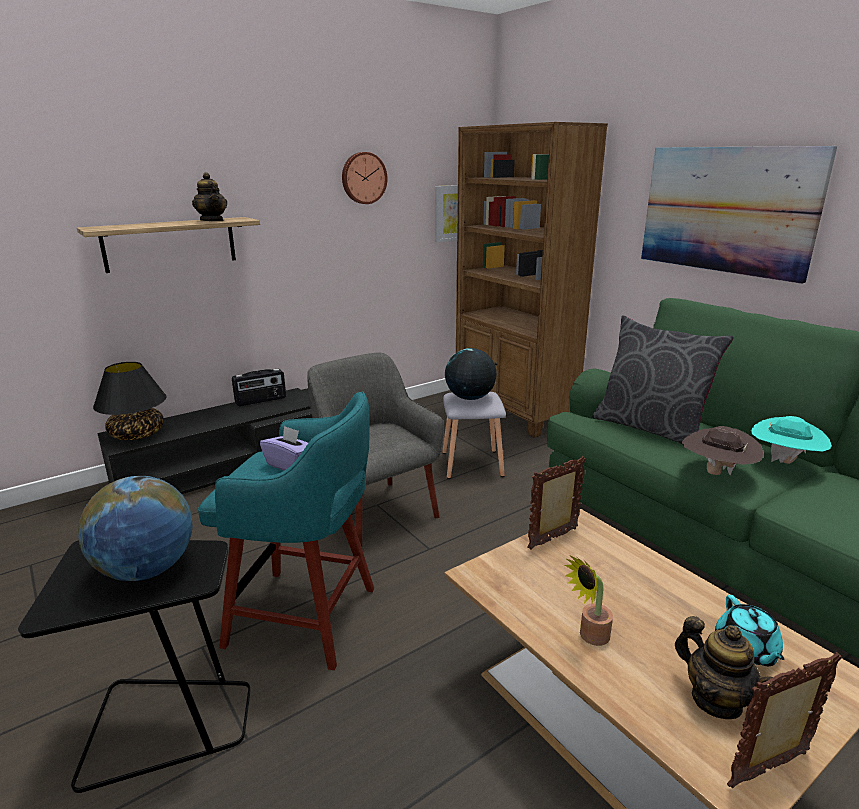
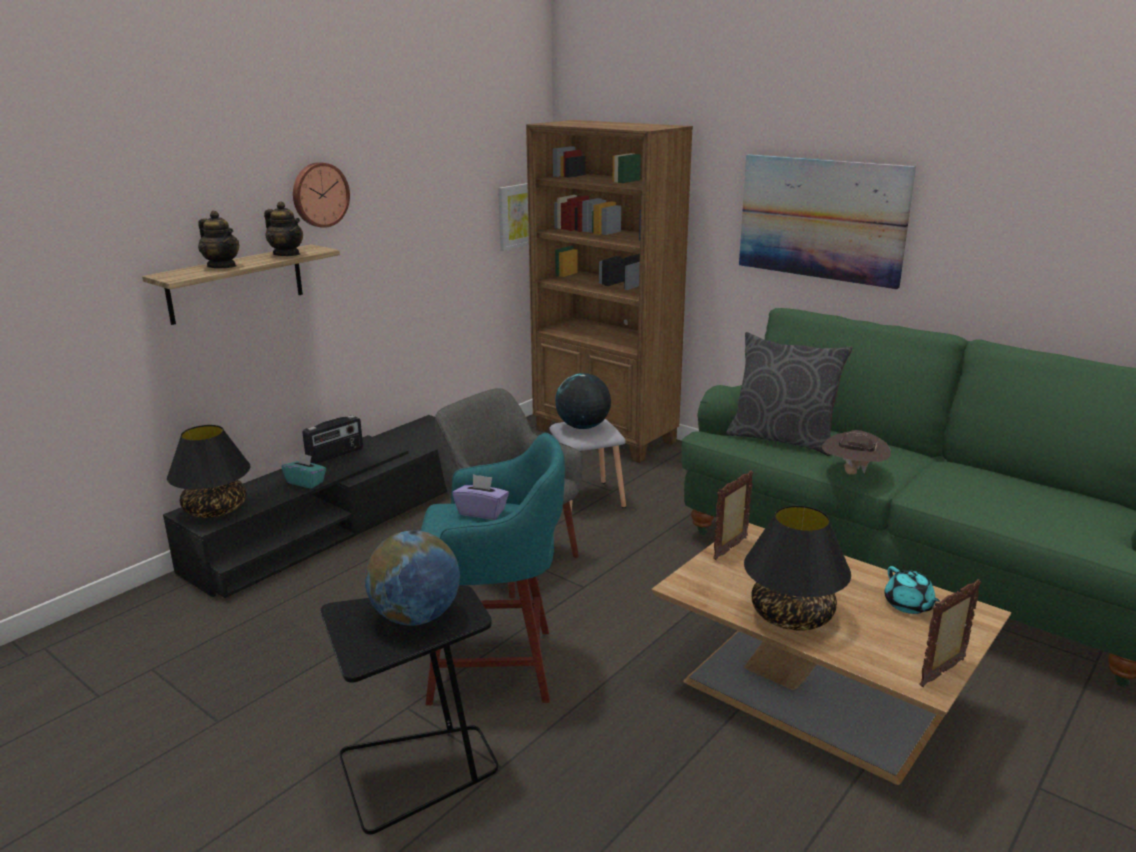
camera: 15 degrees left, 0 degrees up
(221, 420) = (306, 482): none -> turquoise tissue box
(363, 178) = (427, 187): wall clock -> wall clock (319, 194)
(589, 637) = (792, 616): potted plant -> black table lamp
(716, 700) = (897, 640): teapot -> teapot (222, 266)
(784, 462) = (904, 456): turquoise hat -> none

